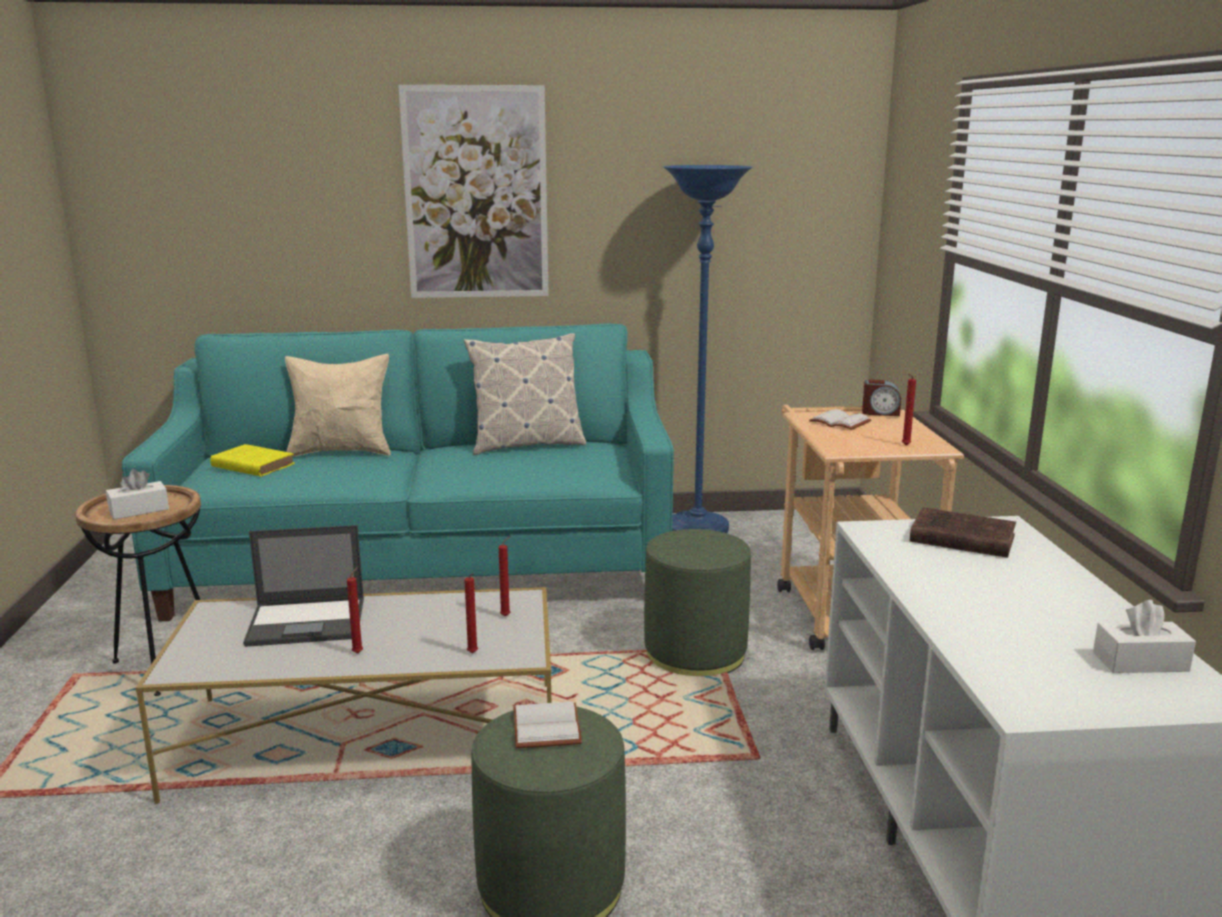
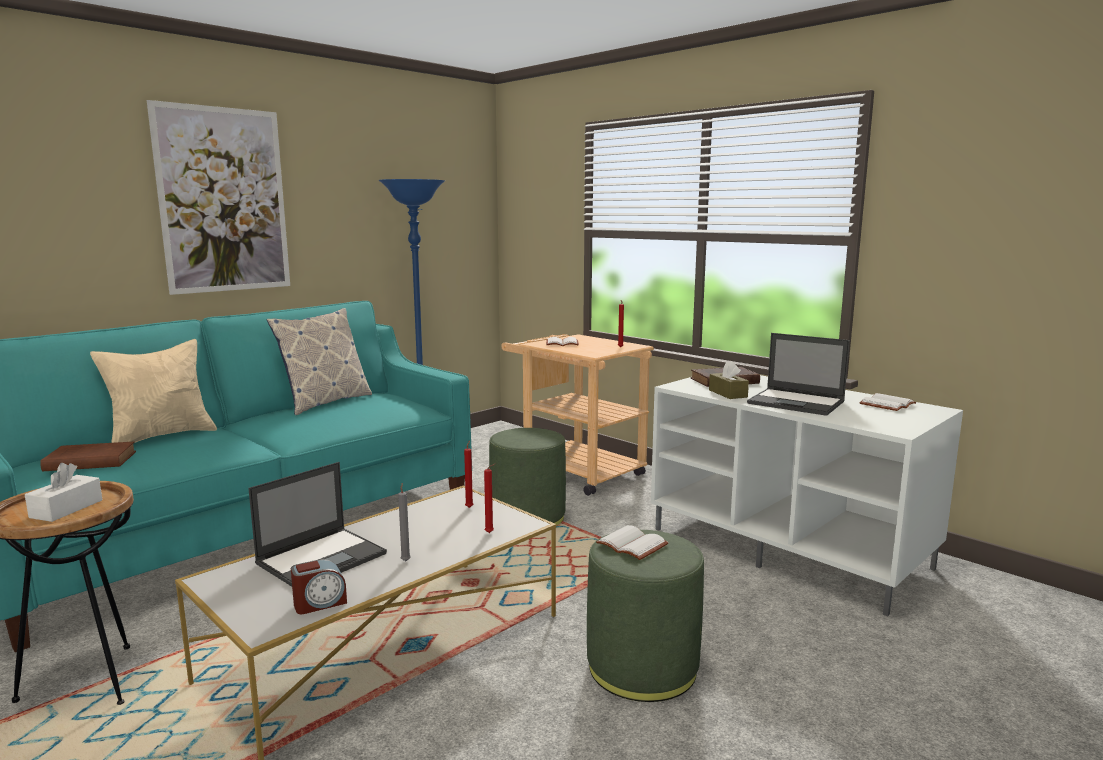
camera: 40 degrees left, 5 degrees down
(251, 465) = (88, 462): yellow book -> brown book
(359, 652) = (406, 560): red candle -> grey candle
(880, 413) = (572, 336): alarm clock -> alarm clock (320, 603)
(912, 561) = (728, 393): none -> brown tissue box
(983, 608) = (797, 402): none -> laptop
(1140, 662) = (888, 405): white tissue box -> white book

